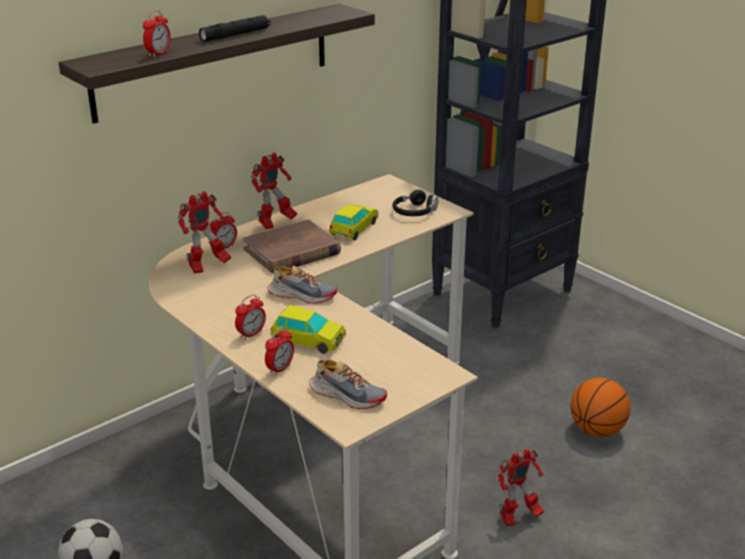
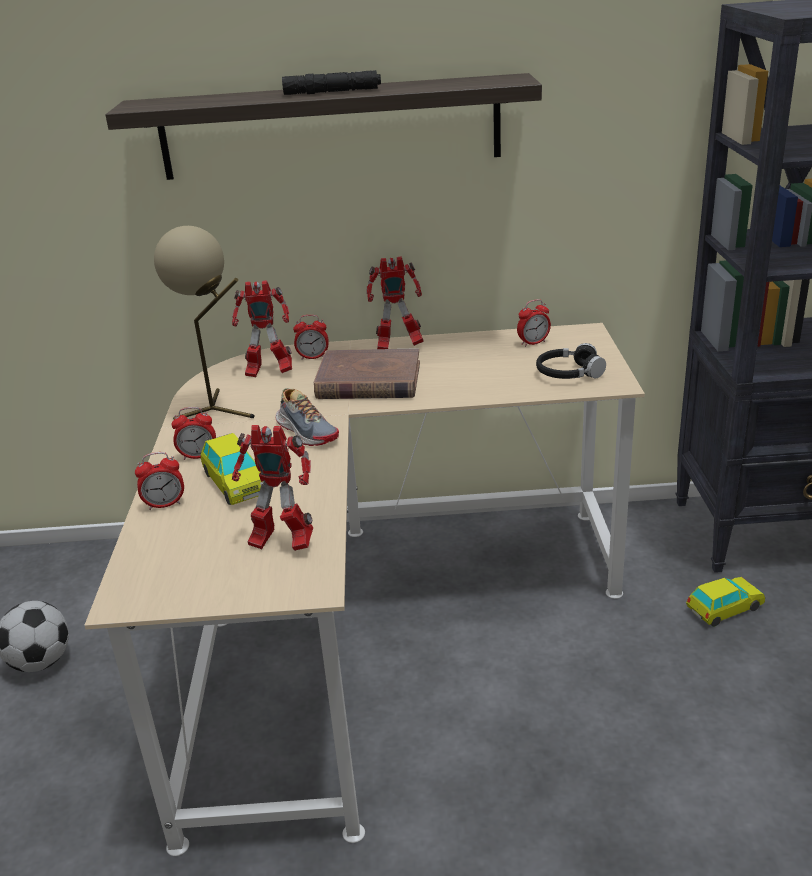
camera: 40 degrees right, 0 degrees up
(158, 54) = (215, 101): alarm clock -> alarm clock (533, 343)
(212, 302) = (217, 410): none -> beige table lamp
(347, 395) = (176, 564): shoe -> none
(354, 229) = (469, 374): toy car -> toy car (724, 608)
(518, 517) = (483, 835): toy robot -> toy robot (280, 543)
(597, 430) = (718, 772): basketball -> none

